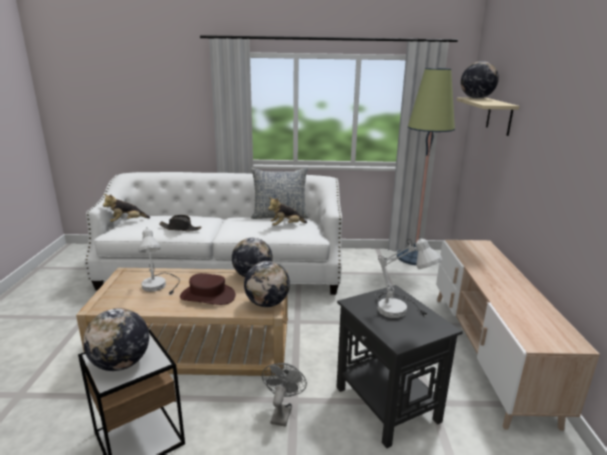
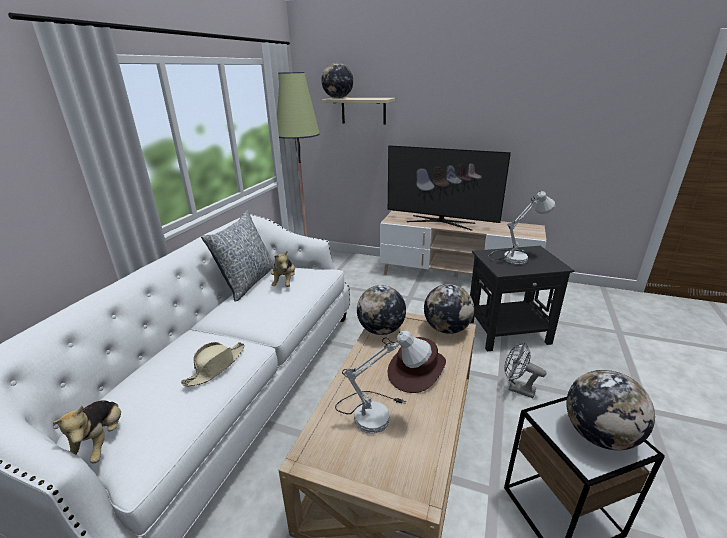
camera: 70 degrees left, 5 degrees up
(180, 228) = (216, 367): black hat -> beige hat
(489, 270) = (440, 222): none -> television

